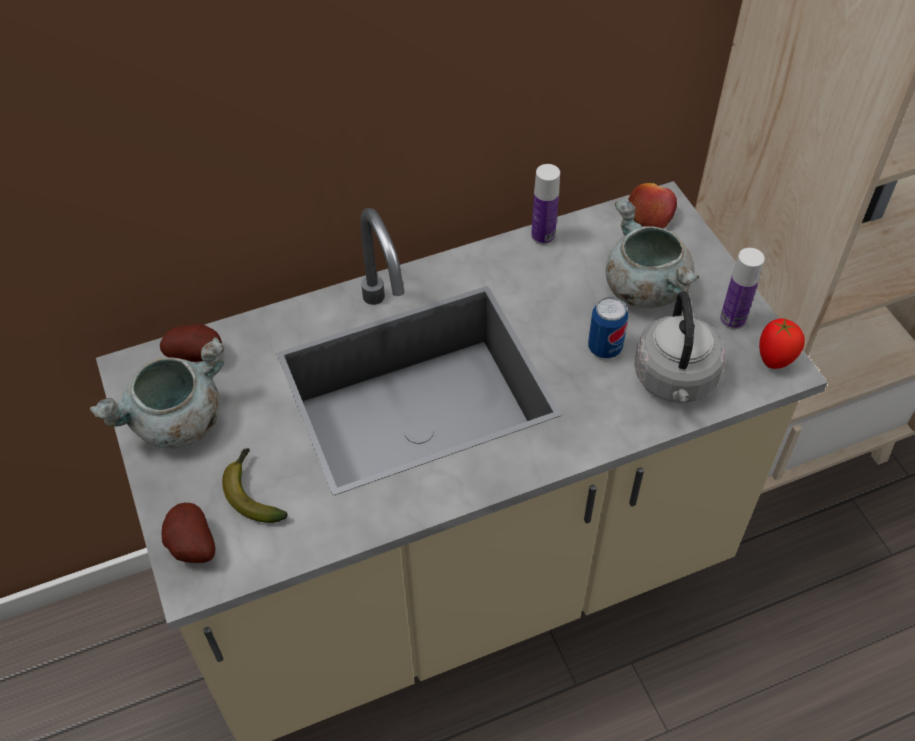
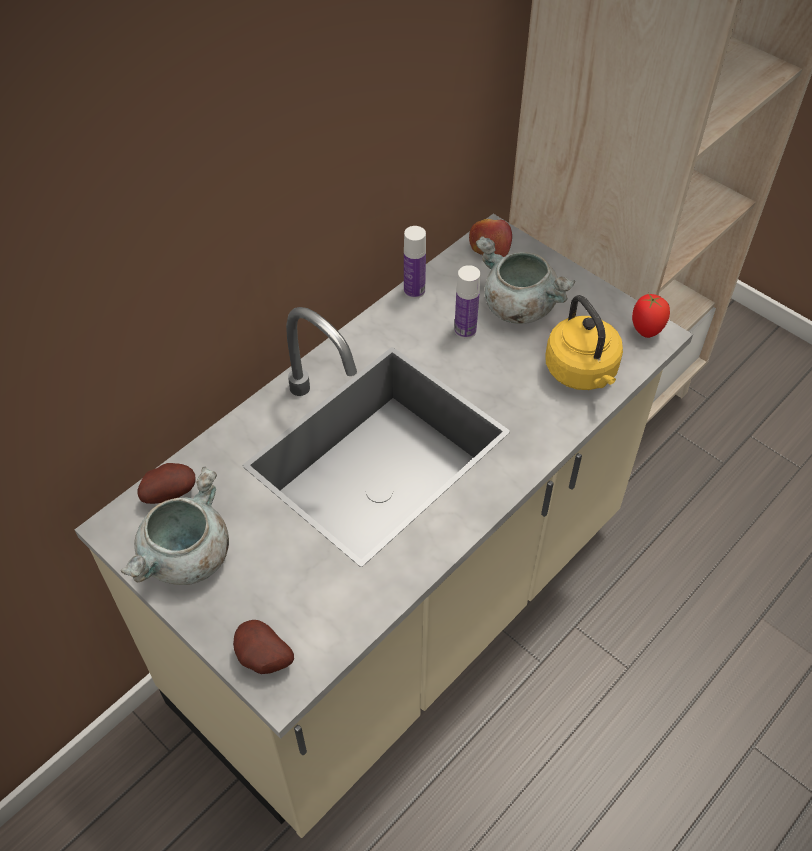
camera: 25 degrees left, 0 degrees up
(253, 492) = (290, 591): banana -> none
(604, 348) = (514, 365): can -> none
(675, 381) = (582, 372): grey kettle -> yellow kettle
(732, 319) = (598, 309): bottle -> bottle (465, 330)

